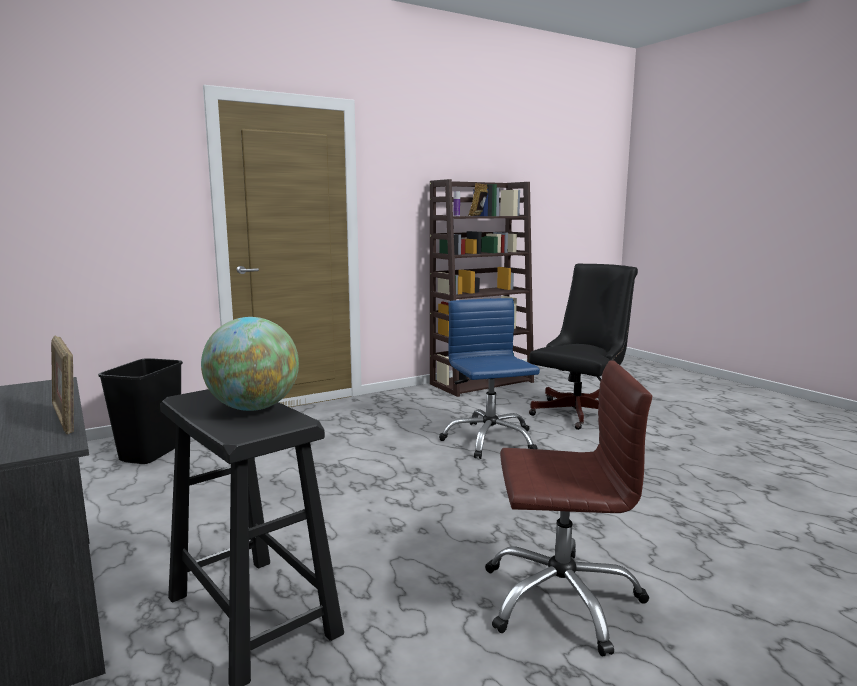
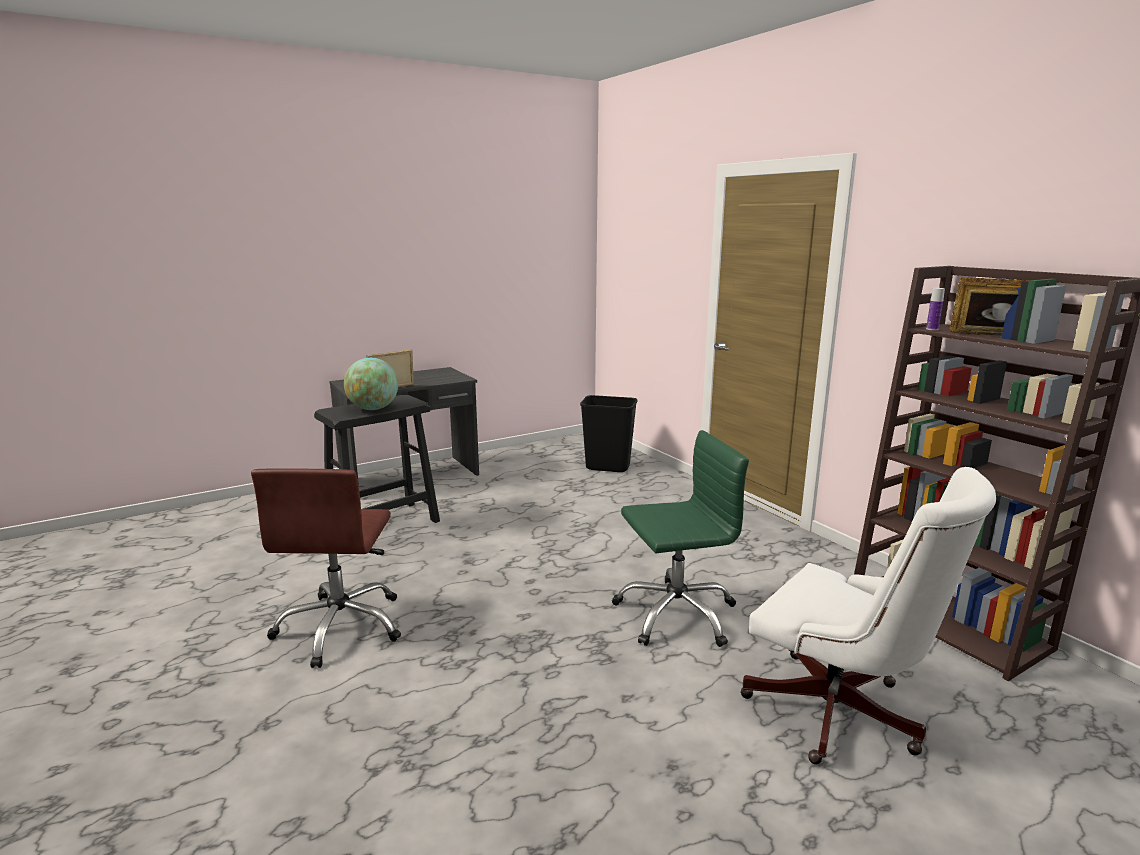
camera: 90 degrees right, 5 degrees up
(489, 440) = (675, 614): blue office chair -> green office chair
(581, 412) = (841, 716): black office chair -> white office chair

